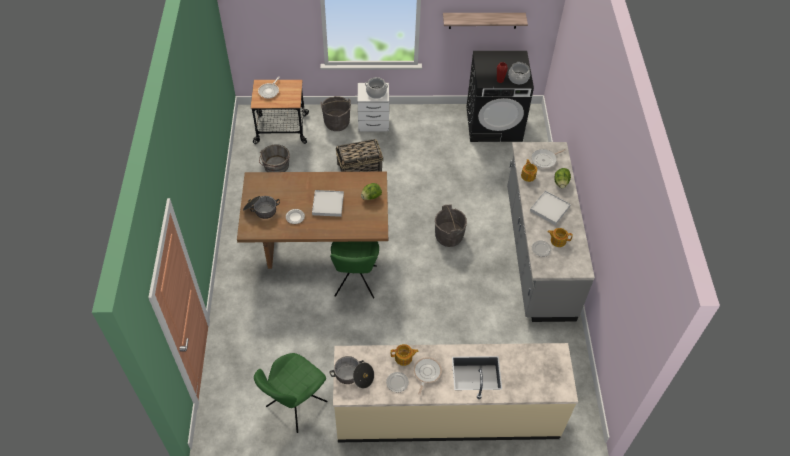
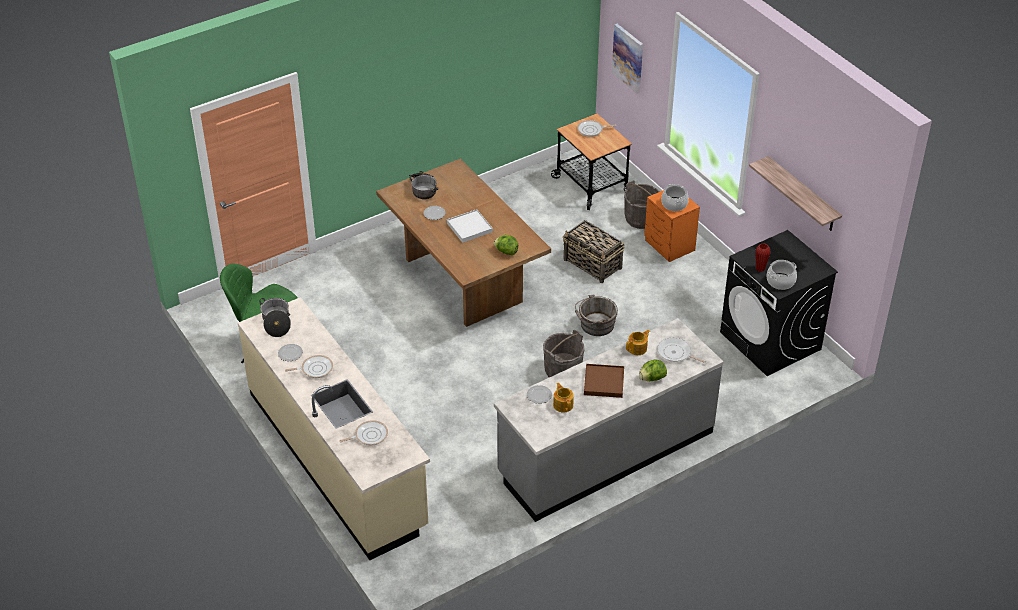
camera: 60 degrees right, 10 degrees down
(265, 23) = (628, 58): none -> picture
(276, 166) = (537, 205): grey bucket -> grey bucket (595, 325)
(355, 283) = (440, 327): green chair -> none
(374, 123) = (669, 246): white nightstand -> orange nightstand
(404, 358) = (320, 347): teapot -> none
(522, 370) = (369, 435): none -> frying pan
(549, 209) = (604, 382): white tray -> brown tray

